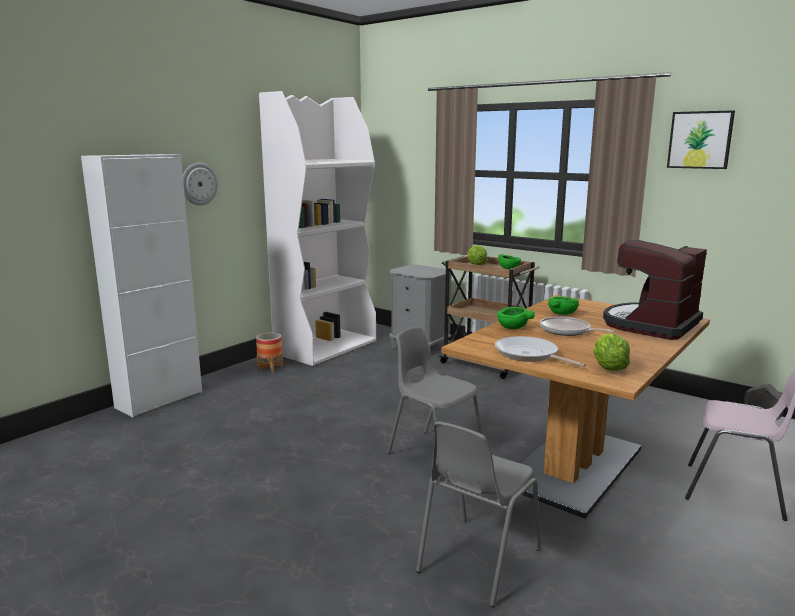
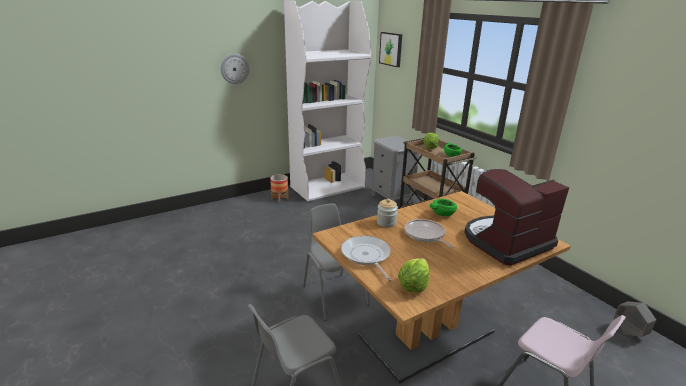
camera: 20 degrees right, 10 degrees up
(159, 400) = (199, 211): white cabinet -> none
(512, 327) = (386, 222): green bowl -> jar
(700, 140) = (629, 68): picture -> picture (391, 49)

